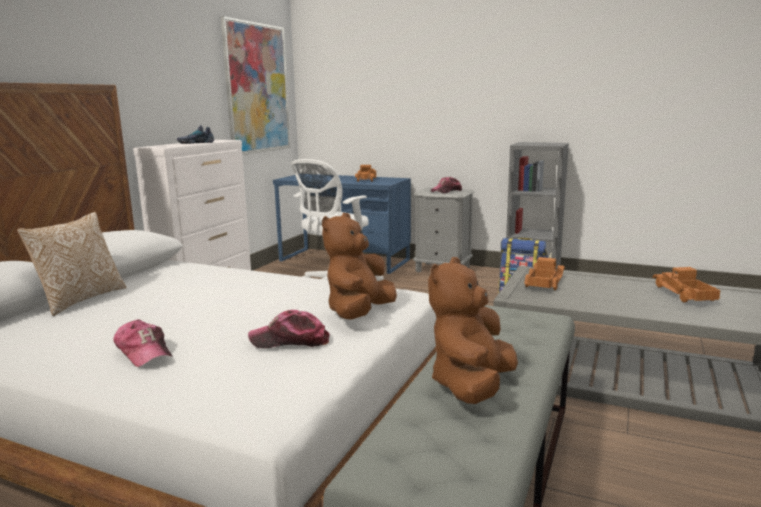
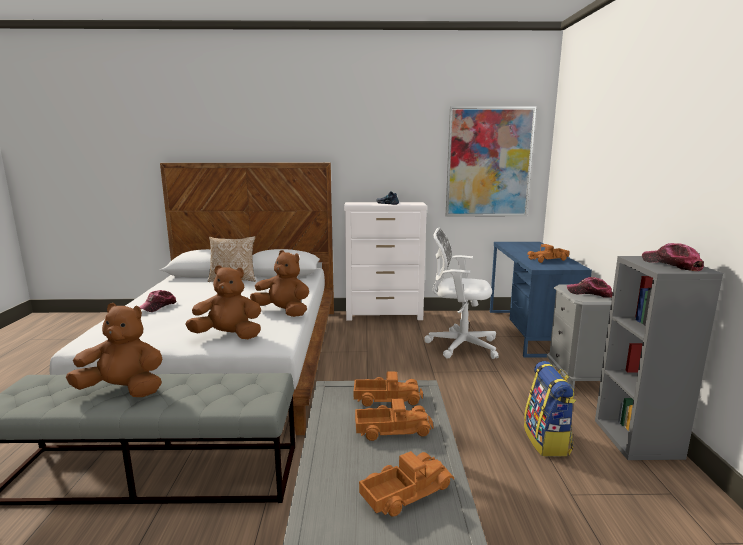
camera: 65 degrees right, 0 degrees up
(290, 341) = (174, 329): cap -> cap (671, 264)
(302, 284) = (283, 312): none -> brown plush toy
(596, 288) = (392, 429): none -> toy truck

